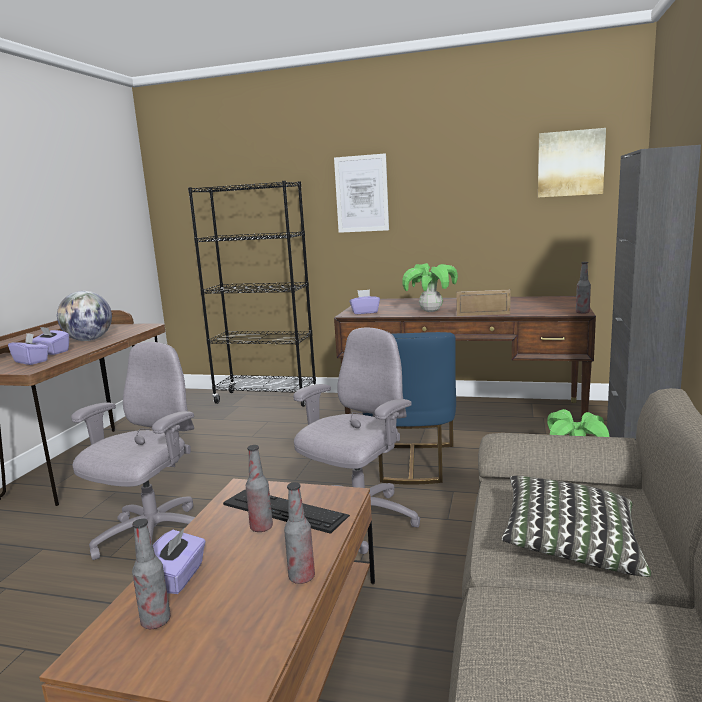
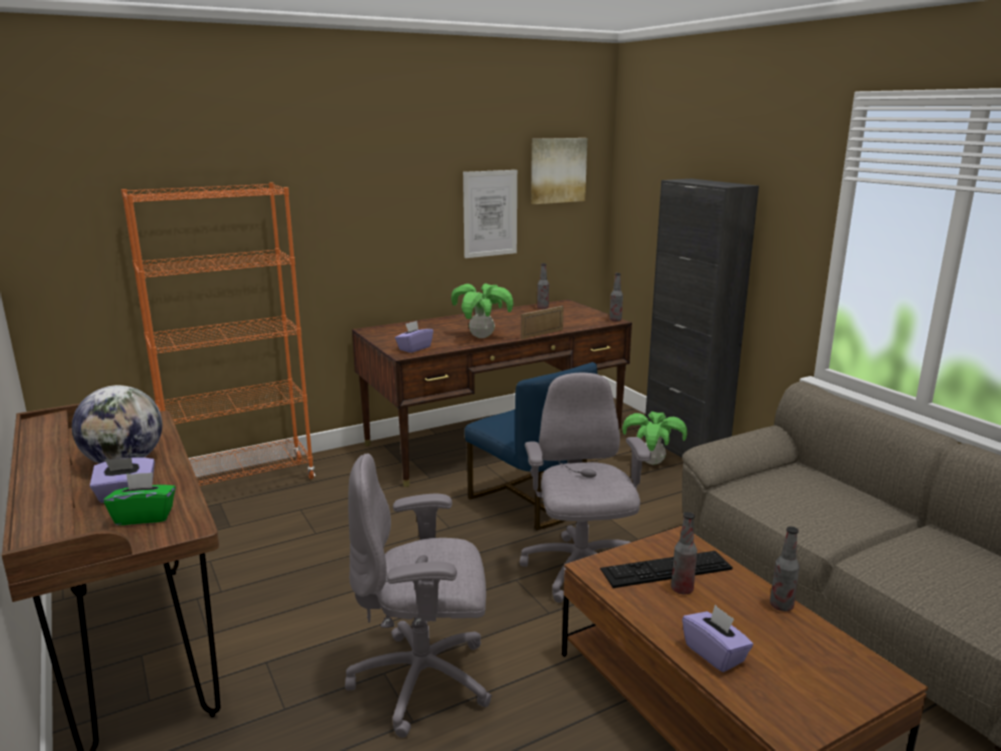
camera: 45 degrees left, 5 degrees up
(31, 361) = (144, 516): purple tissue box -> green tissue box
(153, 539) = (424, 681): grey office chair -> grey office chair turned 75 degrees counterclockwise
(156, 621) = (771, 685): bottle -> bottle (542, 308)
(266, 399) = (242, 483): black bookcase -> orange bookcase
(361, 194) = (350, 199): picture -> picture (490, 213)
(570, 545) = (836, 514): pillow -> none

